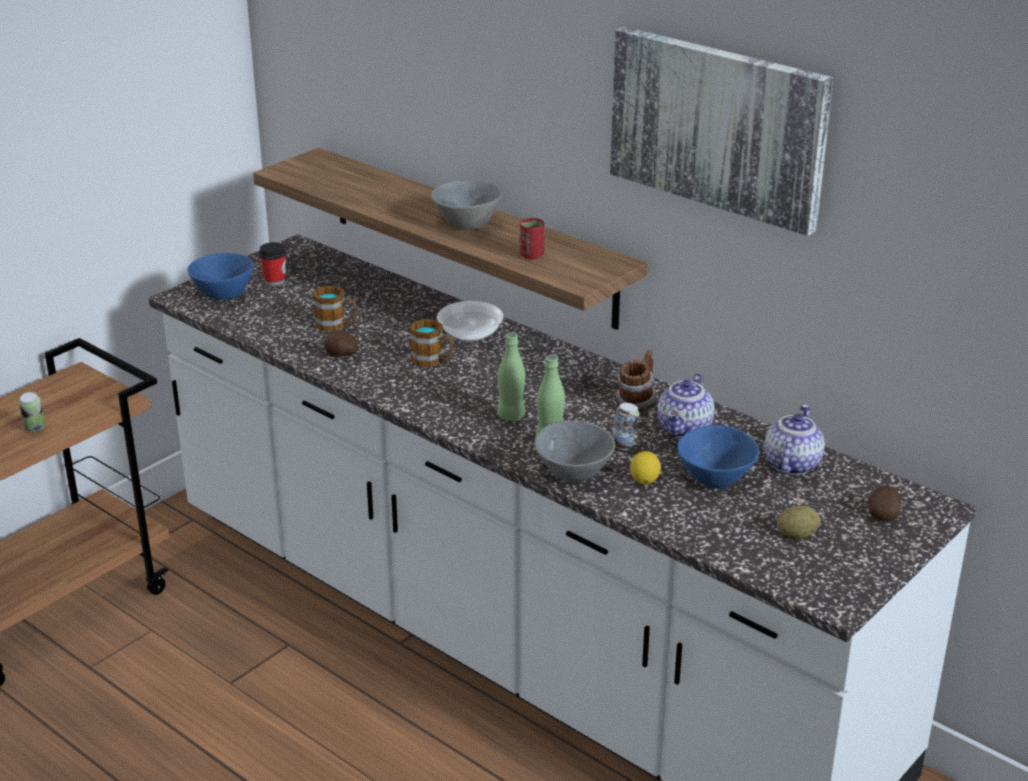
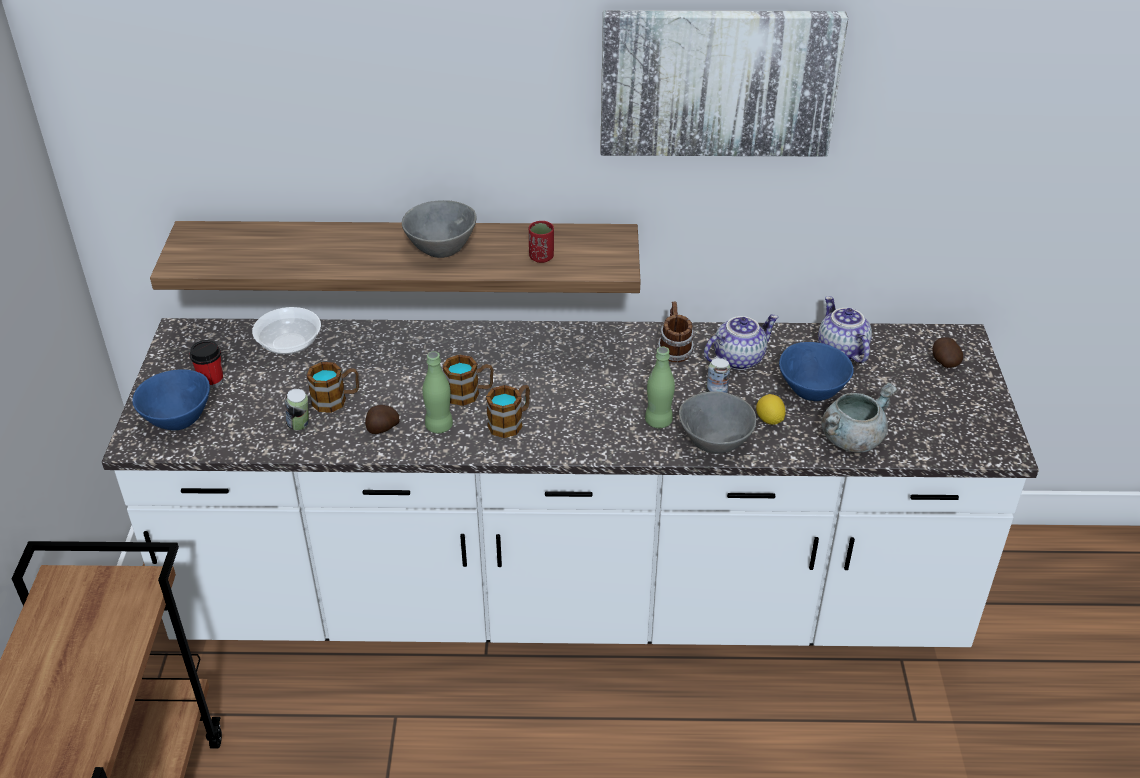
camera: 40 degrees left, 10 degrees up
(35, 429) = (95, 667): can -> can (299, 426)
(436, 390) = (510, 422): none -> mug
(470, 334) = (465, 352): bowl -> bowl (289, 344)
(511, 416) = (601, 414): green bottle -> green bottle (439, 426)
(685, 429) = (738, 358): teapot -> teapot turned 105 degrees counterclockwise
(698, 525) = (851, 438): none -> grey cooking pot
(797, 535) = (918, 409): potato -> none

